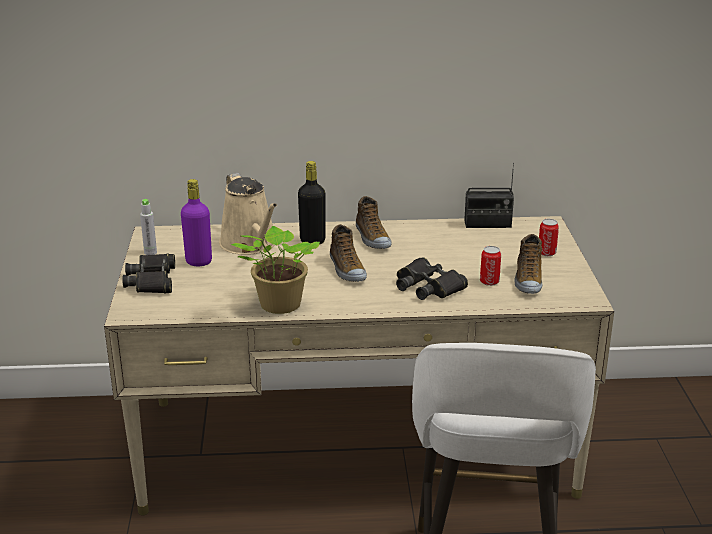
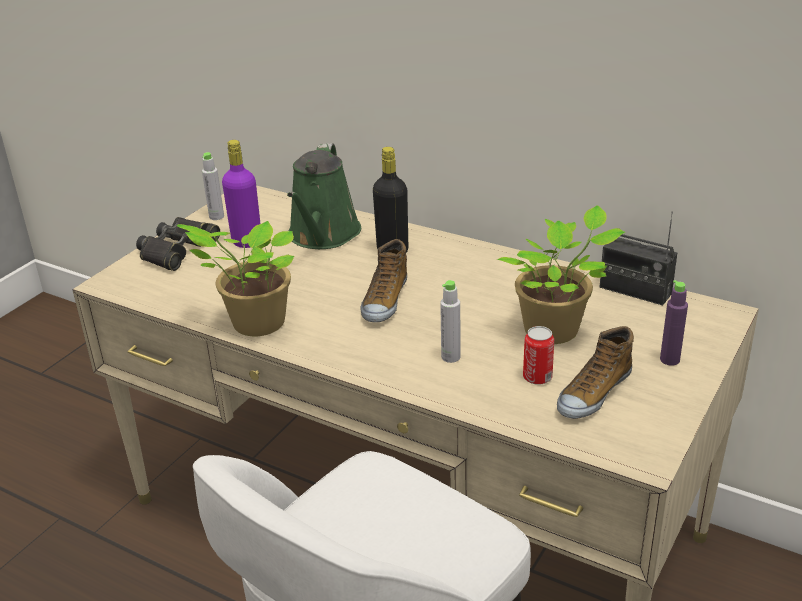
camera: 35 degrees right, 5 degrees up
(250, 244) = (323, 236): beige watering can -> green watering can
(372, 238) = (464, 267): shoe -> none
(428, 286) = (450, 357): black binoculars -> grey bottle
(470, 256) = (555, 331): none -> potted plant
(546, 253) = (669, 360): can -> purple bottle

